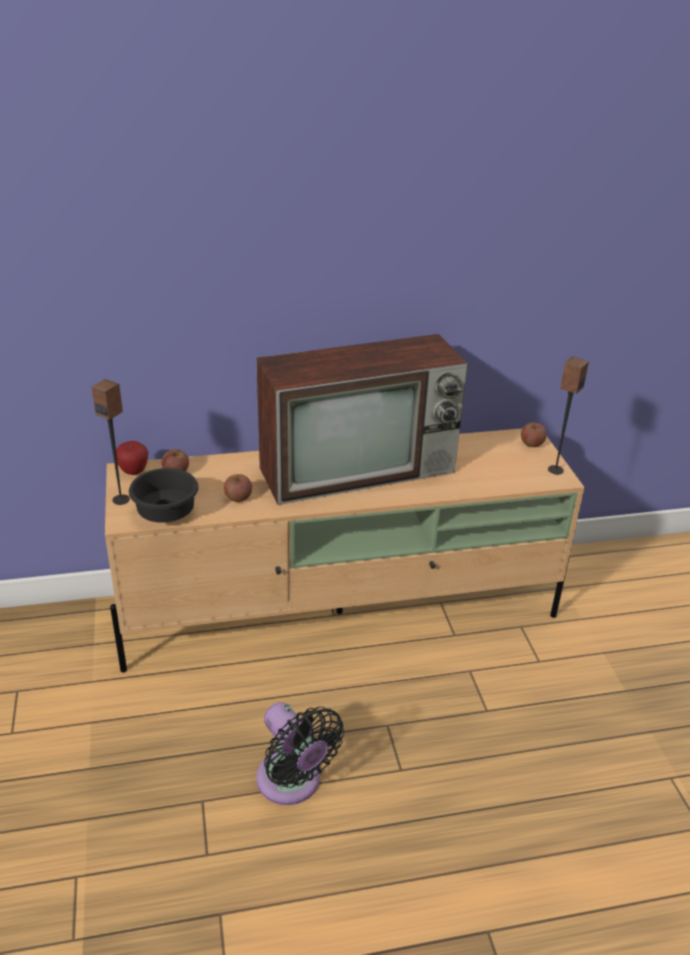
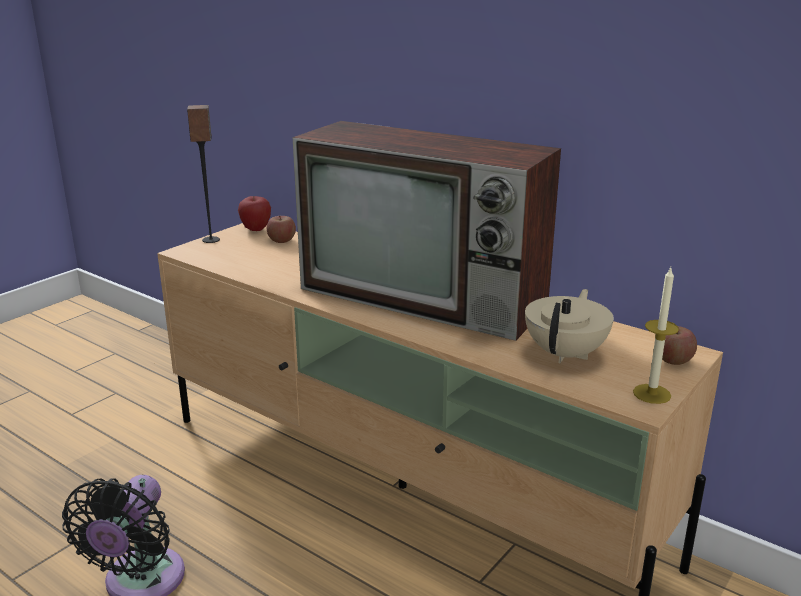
camera: 50 degrees right, 10 degrees down
(166, 514) = (215, 259): black bowl -> none
(238, 497) = (284, 272): apple -> none
(488, 467) = (566, 353): none -> beige teapot
(555, 470) = (652, 394): speaker -> candle

